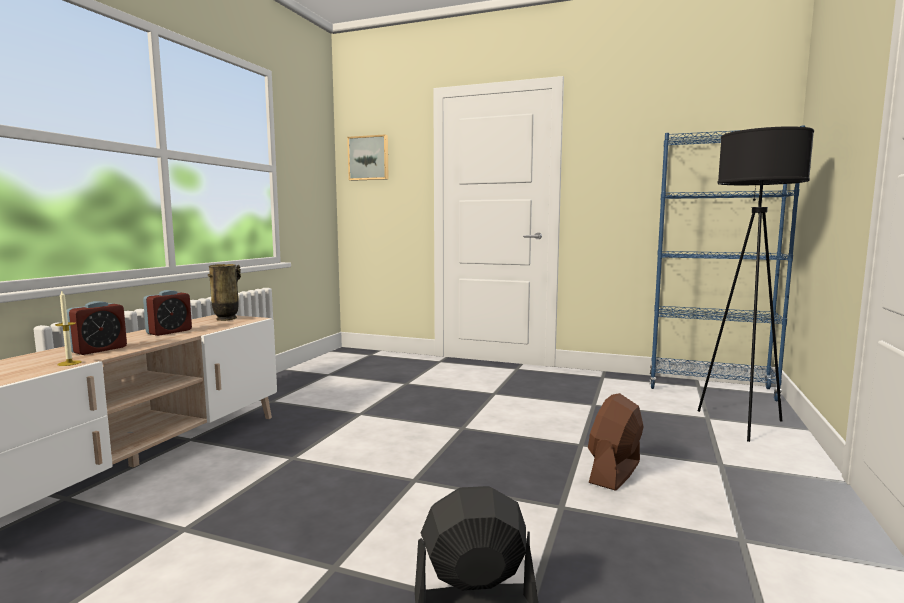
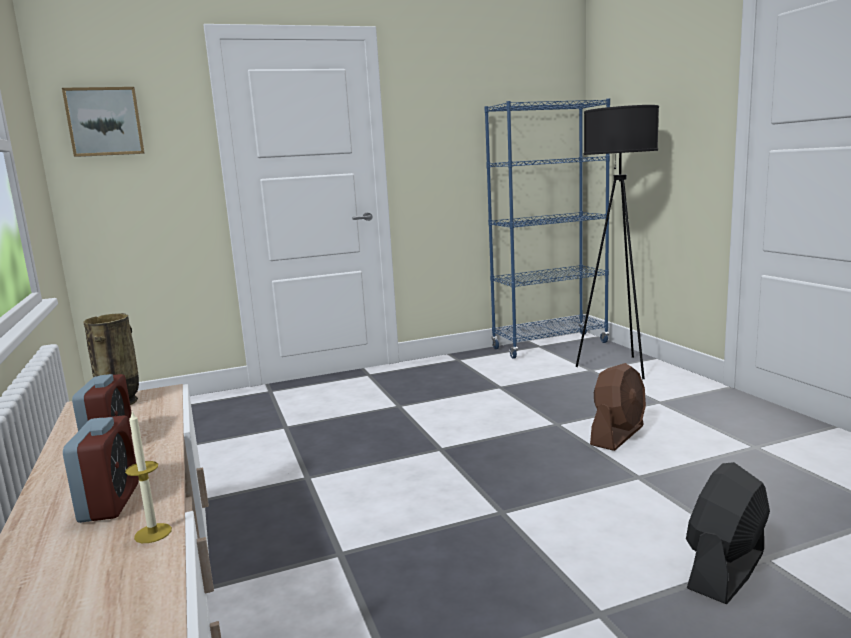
camera: 40 degrees left, 5 degrees up
(615, 472) = (617, 435): brown fan -> brown fan turned 135 degrees counterclockwise

